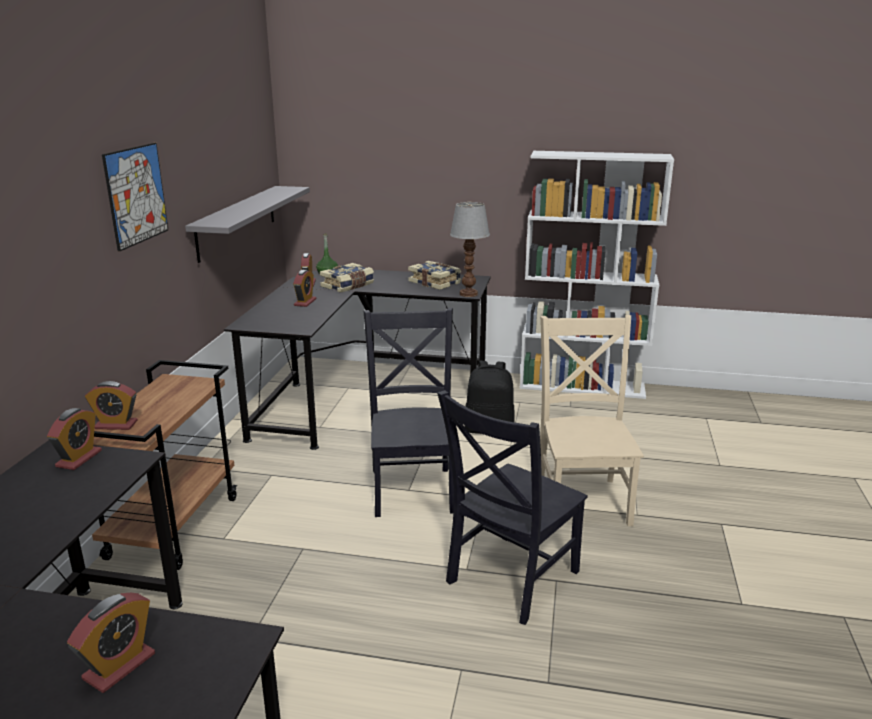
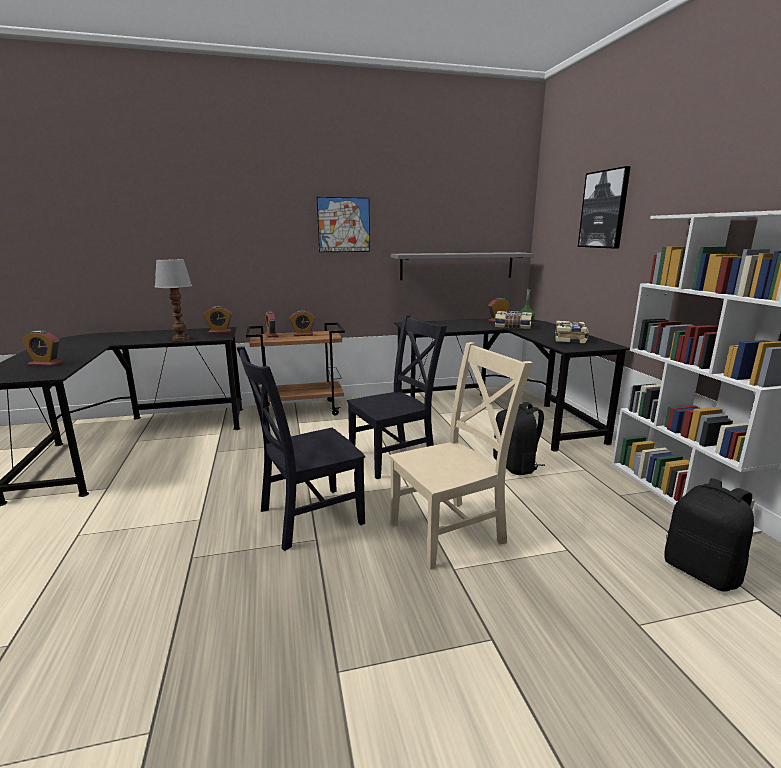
camera: 65 degrees right, 5 degrees down
(305, 302) = (463, 325): alarm clock -> alarm clock (303, 335)
(418, 136) = (604, 209): none -> picture
(469, 294) = (567, 349): table lamp -> table lamp (180, 339)
(509, 579) = (306, 518): black chair -> black chair turned 45 degrees counterclockwise
(675, 421) = (702, 571): none -> black backpack

